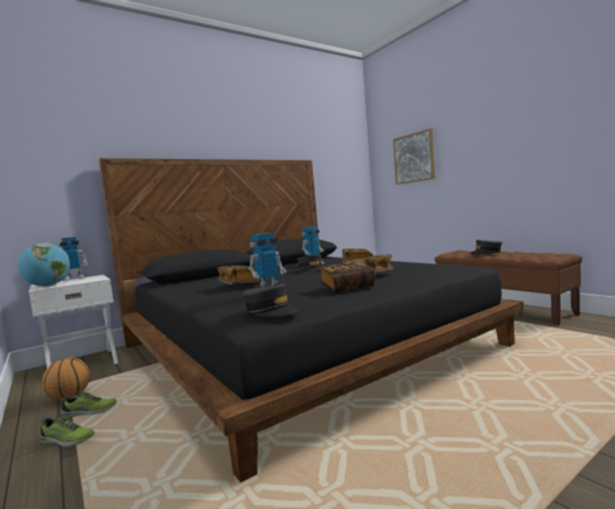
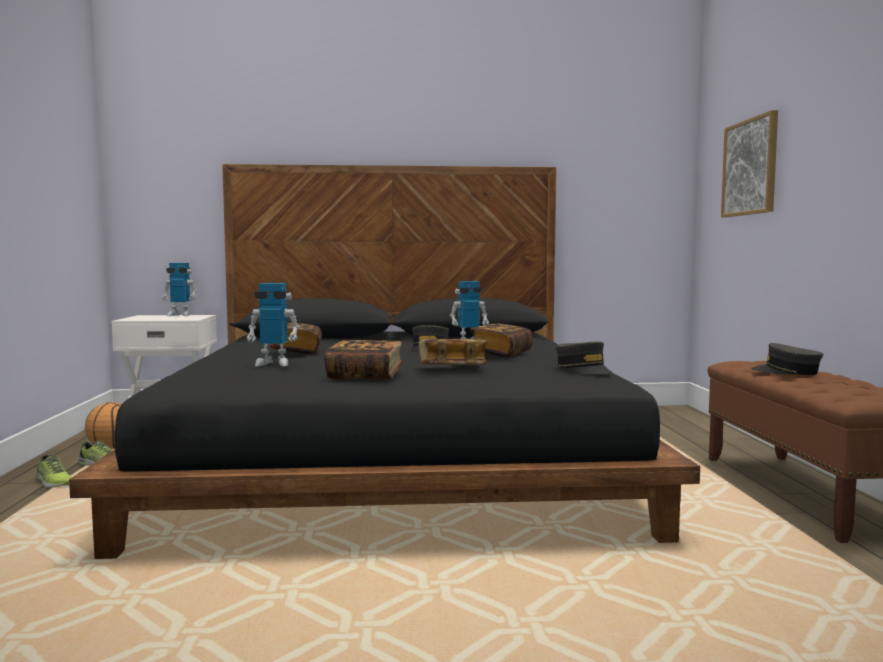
camera: 30 degrees right, 0 degrees up
(47, 286) = (137, 318): globe -> none
(271, 311) = (202, 381): grey cap -> grey cap (583, 369)

